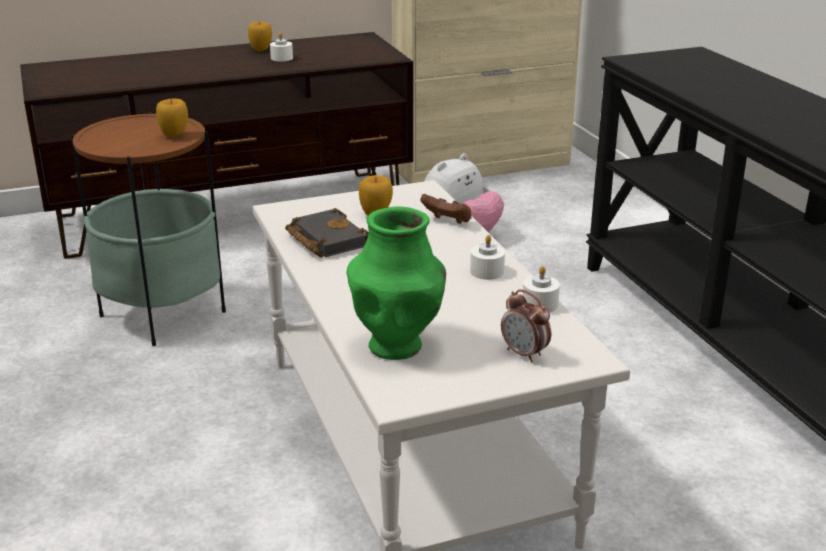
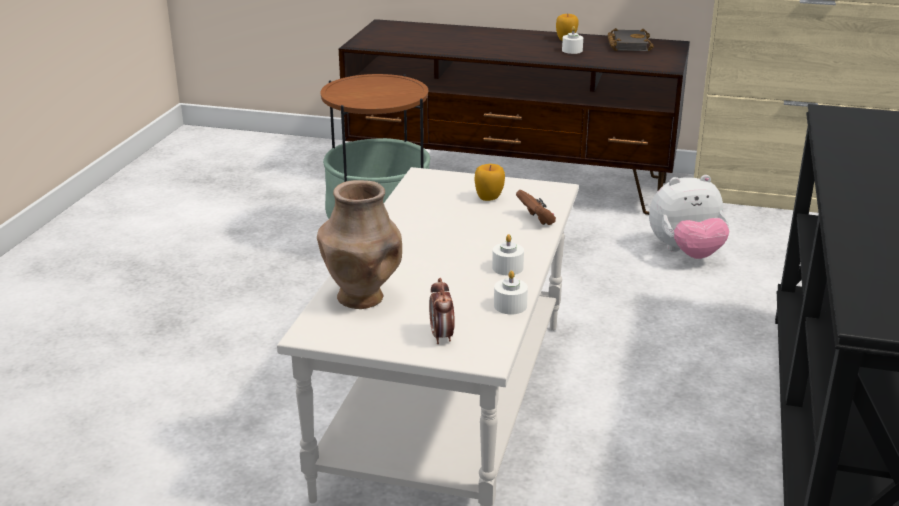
camera: 35 degrees right, 0 degrees up
(174, 134) = (396, 96): apple -> none
(325, 240) = (423, 207): black book -> black book (627, 45)
(397, 346) = (362, 298): green vase -> brown vase

